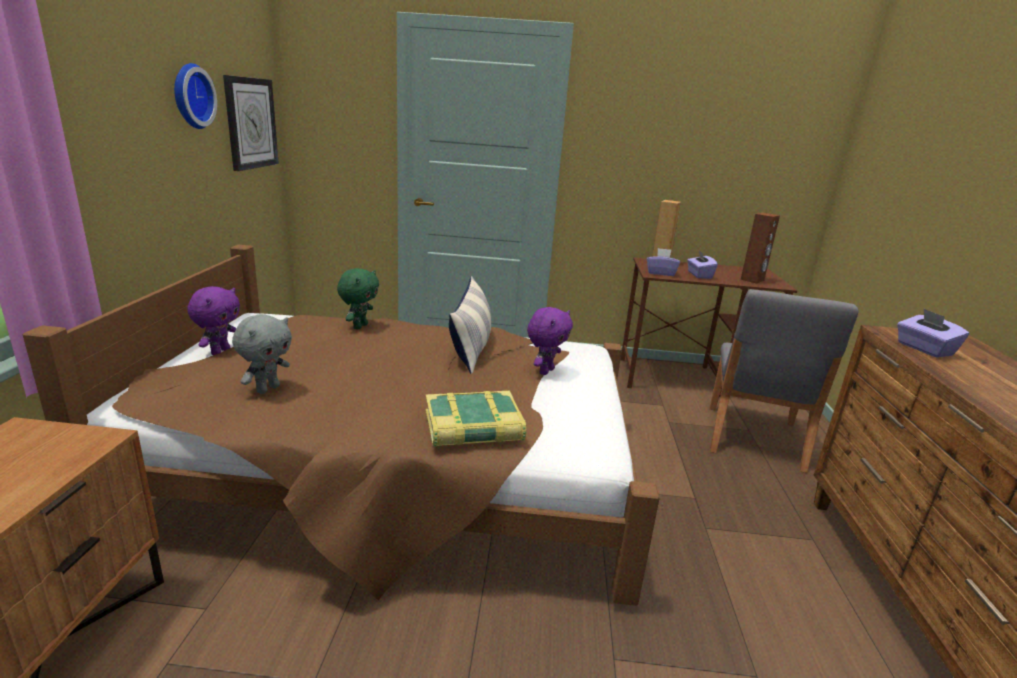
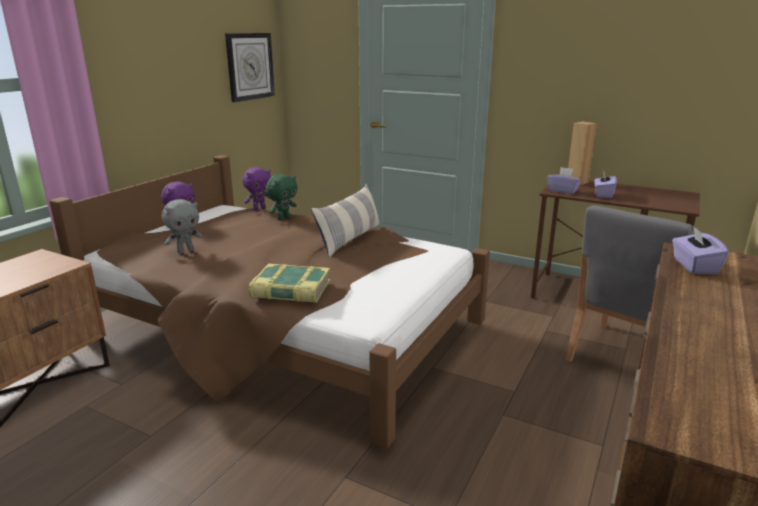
camera: 25 degrees right, 0 degrees up
(190, 96) = (195, 50): wall clock -> none
(545, 371) = (391, 262): purple plush toy -> purple plush toy (259, 209)
(752, 280) = (659, 202): brown speaker -> none

